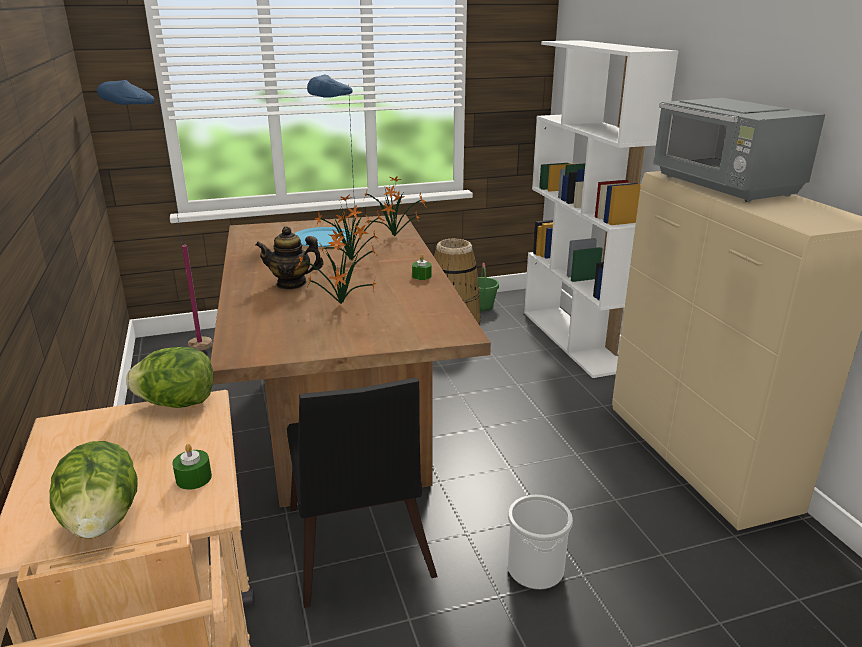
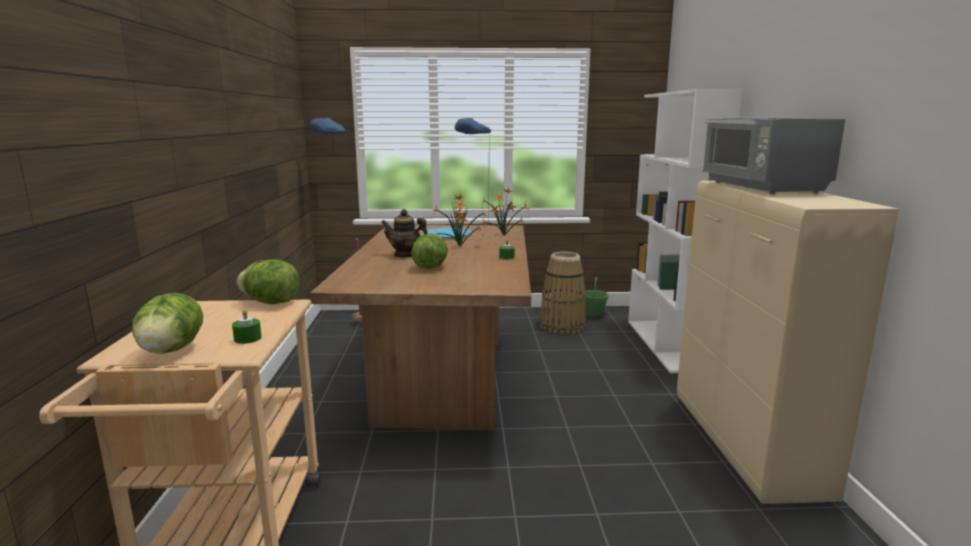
camera: 15 degrees right, 10 degrees down
(338, 304) = (430, 267): potted plant -> lettuce
(358, 550) = (414, 464): black chair -> none
(536, 569) = (556, 502): bucket -> none

